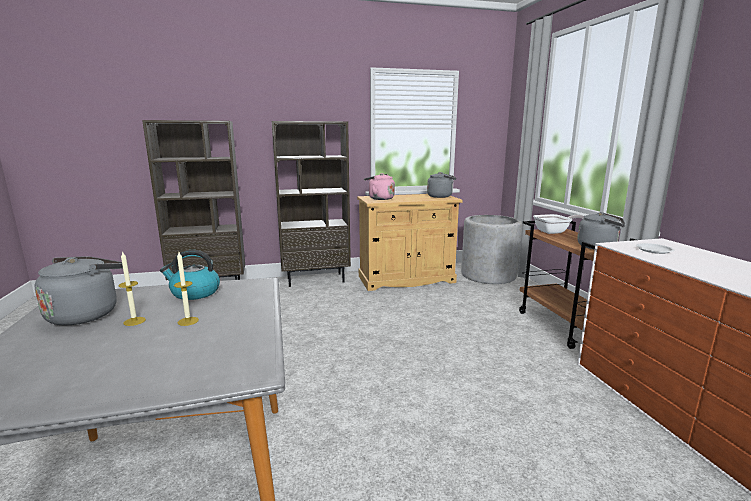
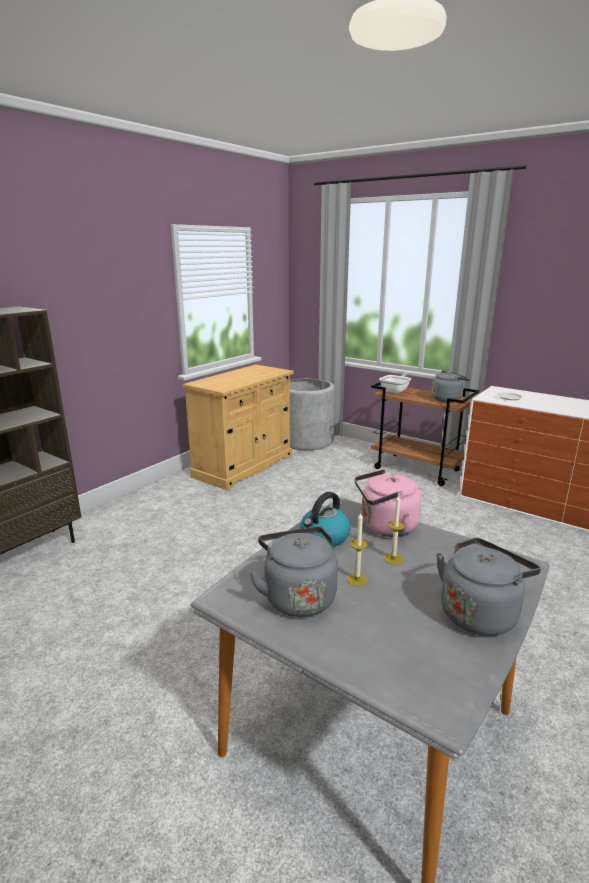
camera: 40 degrees left, 5 degrees up
(316, 279) = (150, 496): brown bookcase -> none
(379, 198) = (217, 383): pink kettle -> pink kettle (385, 527)
(441, 196) = (266, 369): grey kettle -> grey kettle (479, 613)

